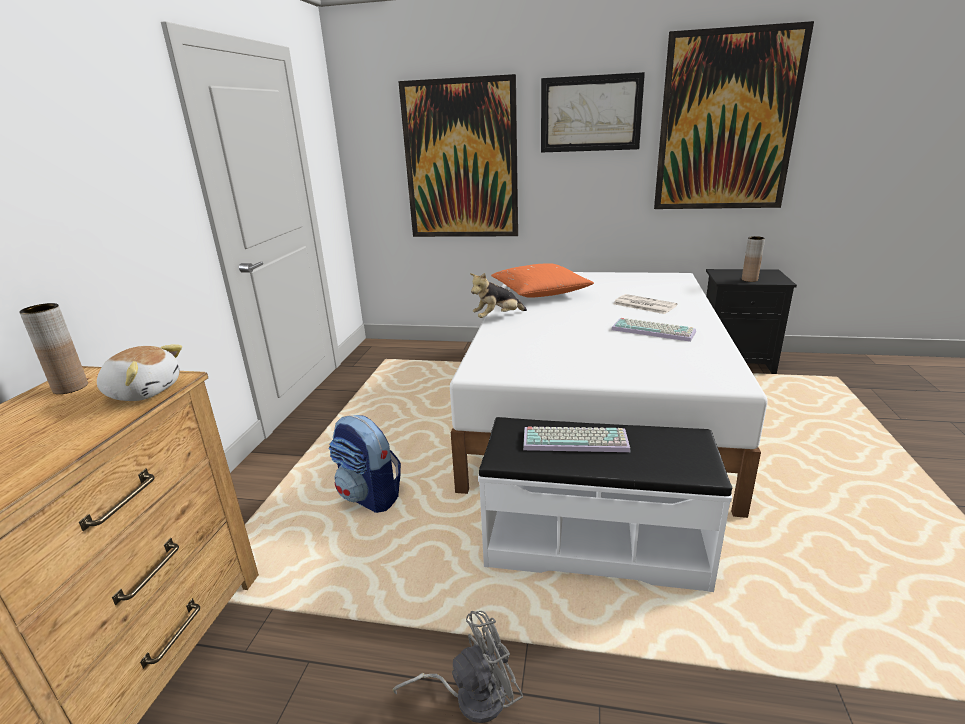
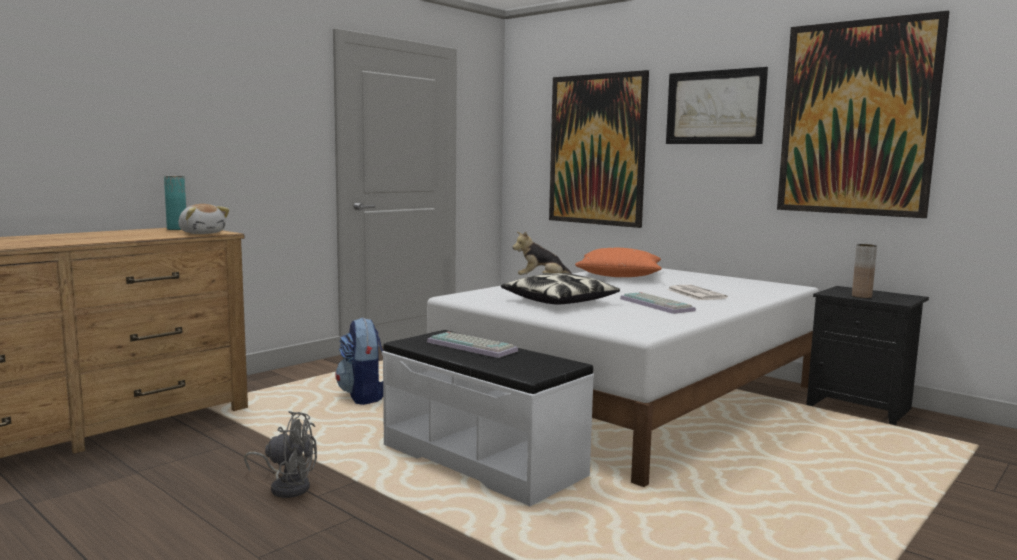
camera: 30 degrees right, 15 degrees down
(70, 387) = (177, 229): brown vase -> turquoise vase
(576, 350) = (559, 301): none -> pillow

